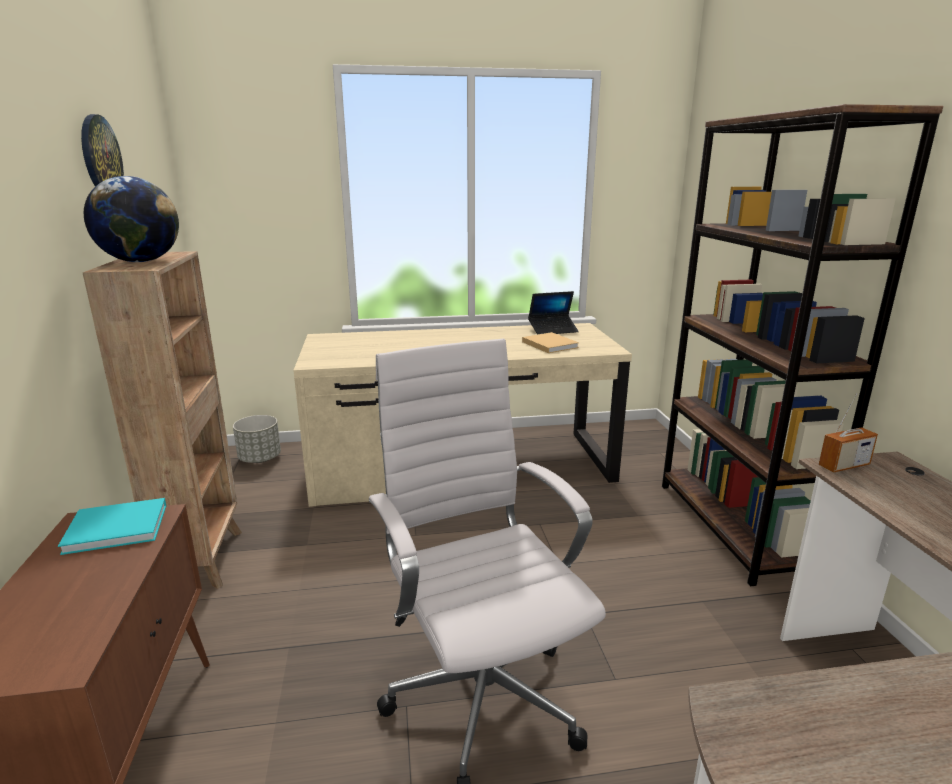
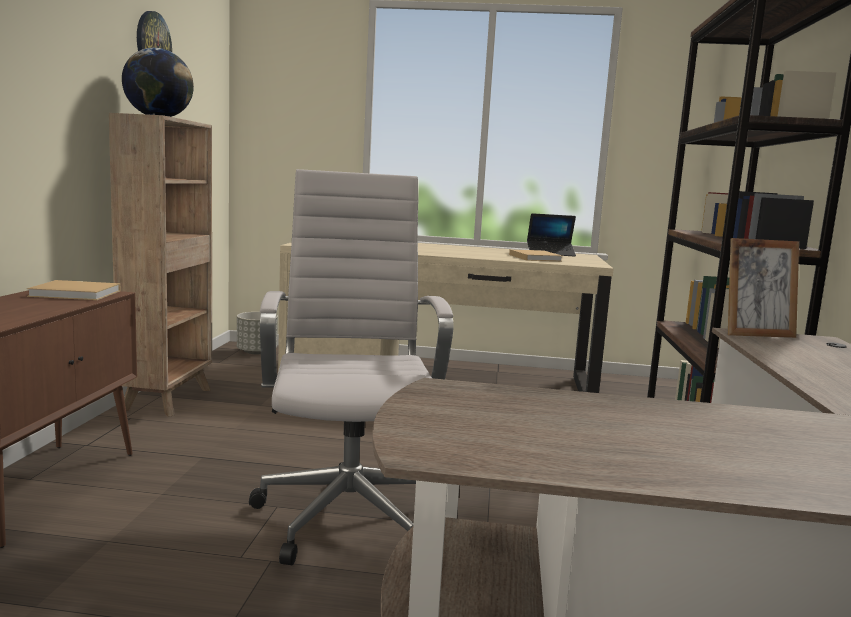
camera: 15 degrees right, 10 degrees down
(120, 528) = (78, 293): turquoise book -> beige book
(844, 466) = (756, 334): radio -> picture frame

